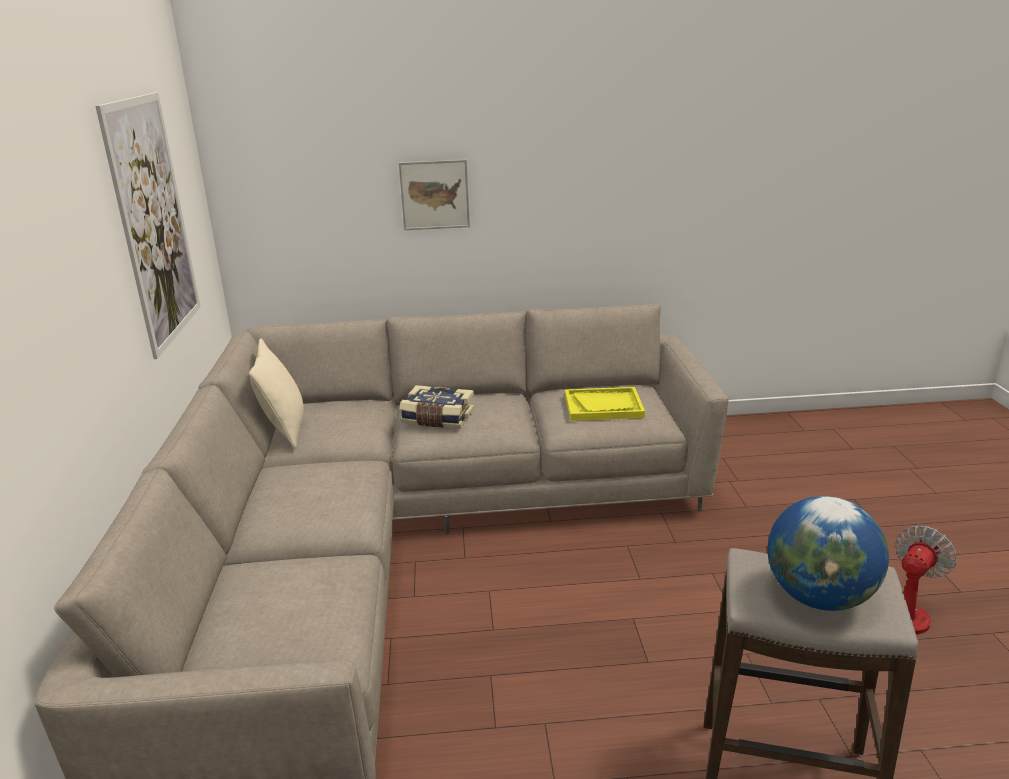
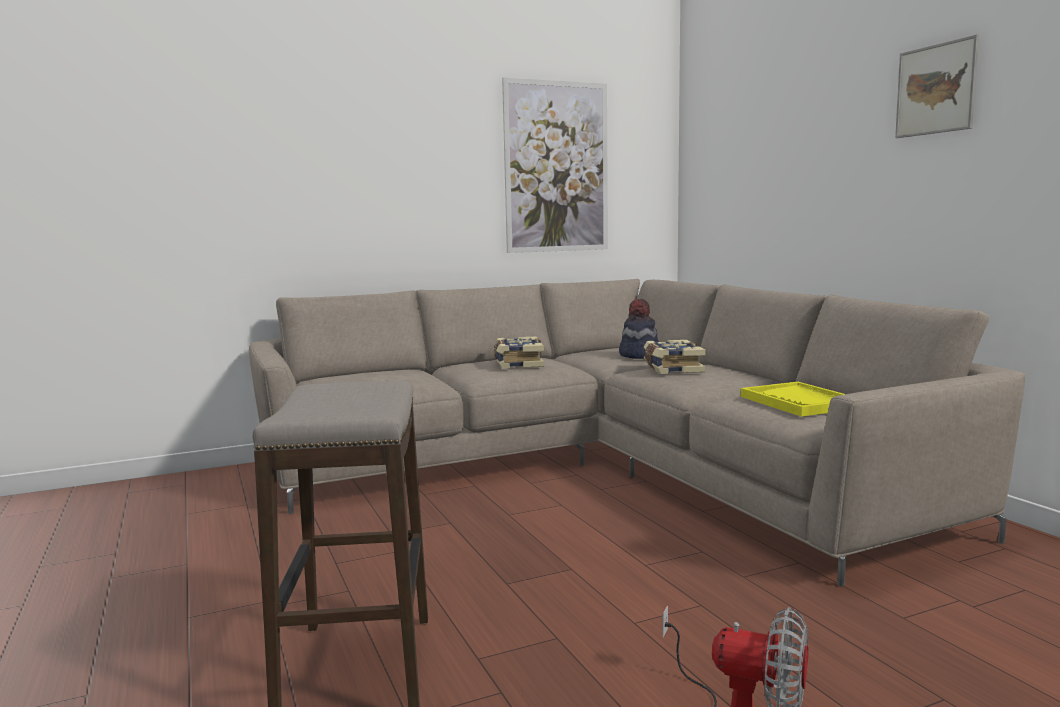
camera: 70 degrees right, 15 degrees down
(284, 429) = (597, 349): beige pillow -> none
(316, 490) = (517, 364): none -> book
(356, 418) = (639, 355): none -> hat
(434, 195) = (815, 172): picture -> picture (936, 89)
(819, 597) = (329, 401): globe -> none

